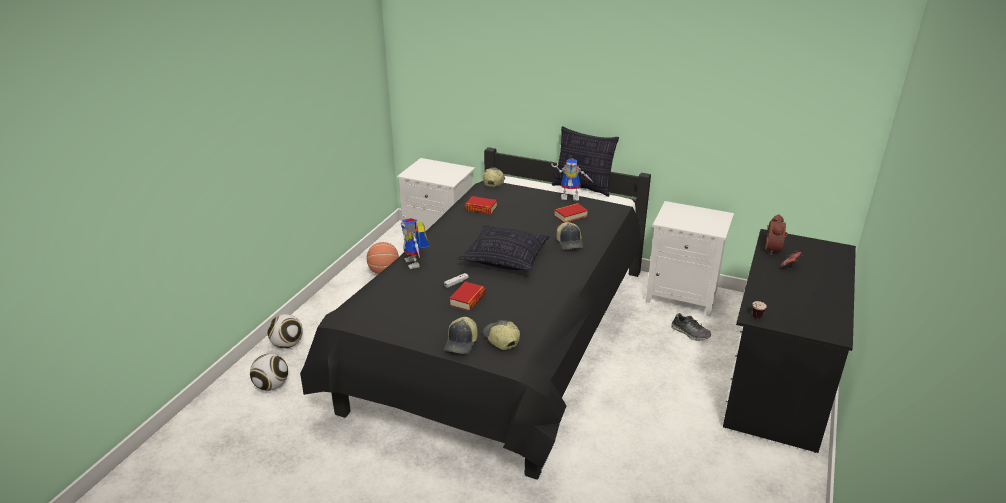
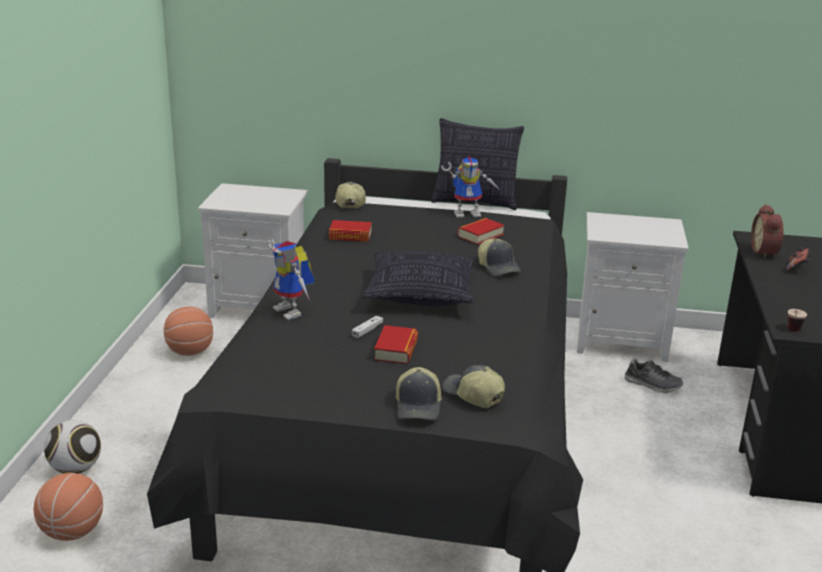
camera: 15 degrees left, 5 degrees down
(271, 386) = (72, 532): football -> basketball

